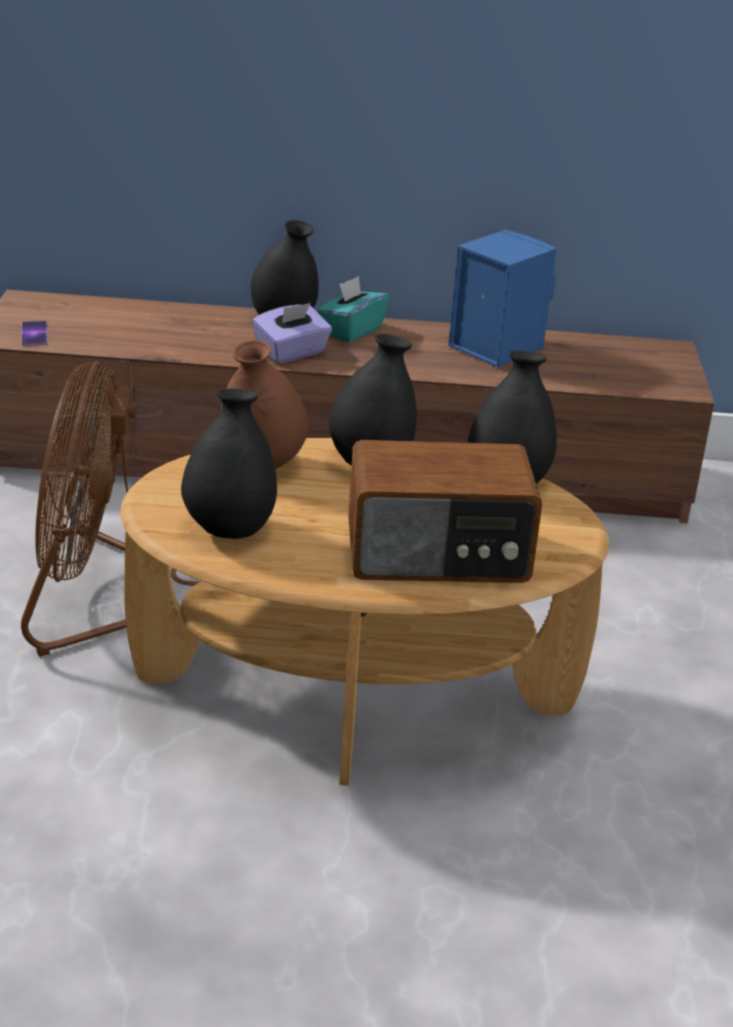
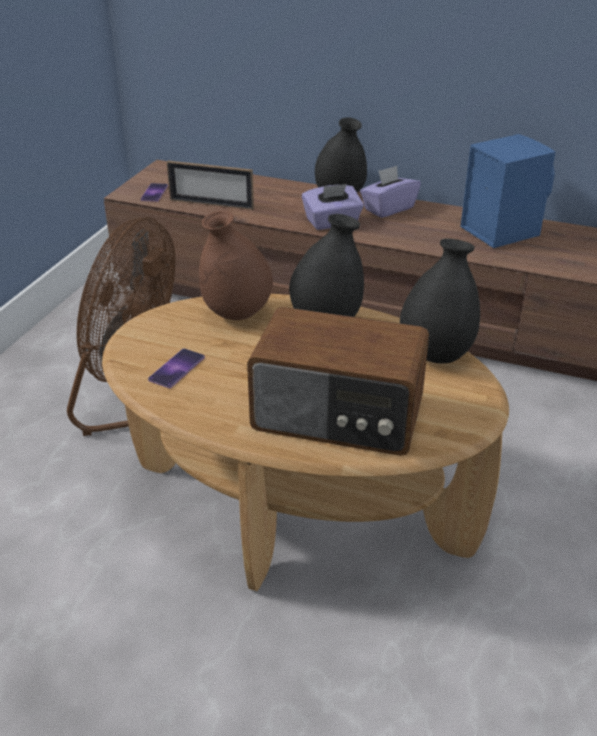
camera: 20 degrees right, 5 degrees up
(122, 342) = (211, 204): none -> picture frame
(229, 529) = (176, 368): black vase -> phone
(351, 331) = (388, 208): turquoise tissue box -> purple tissue box

